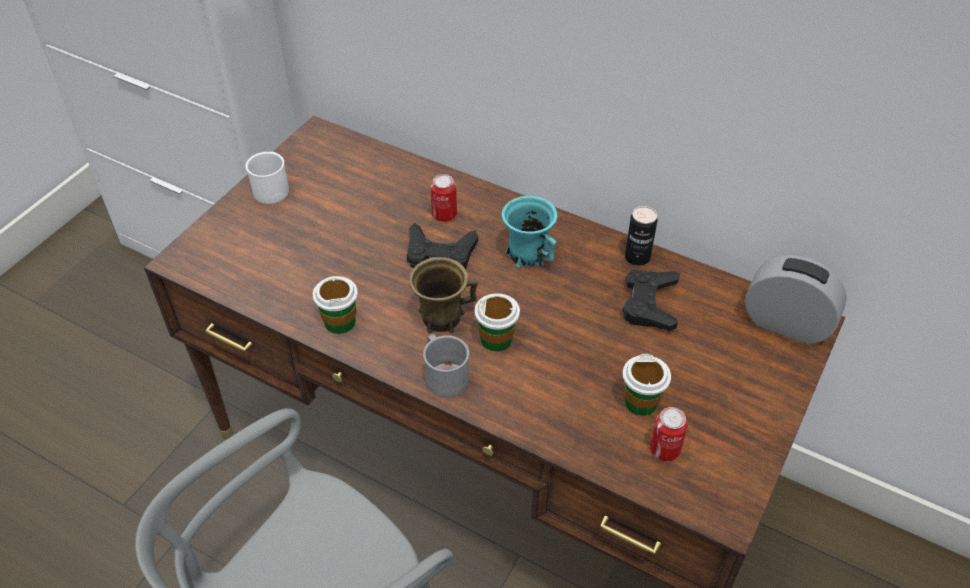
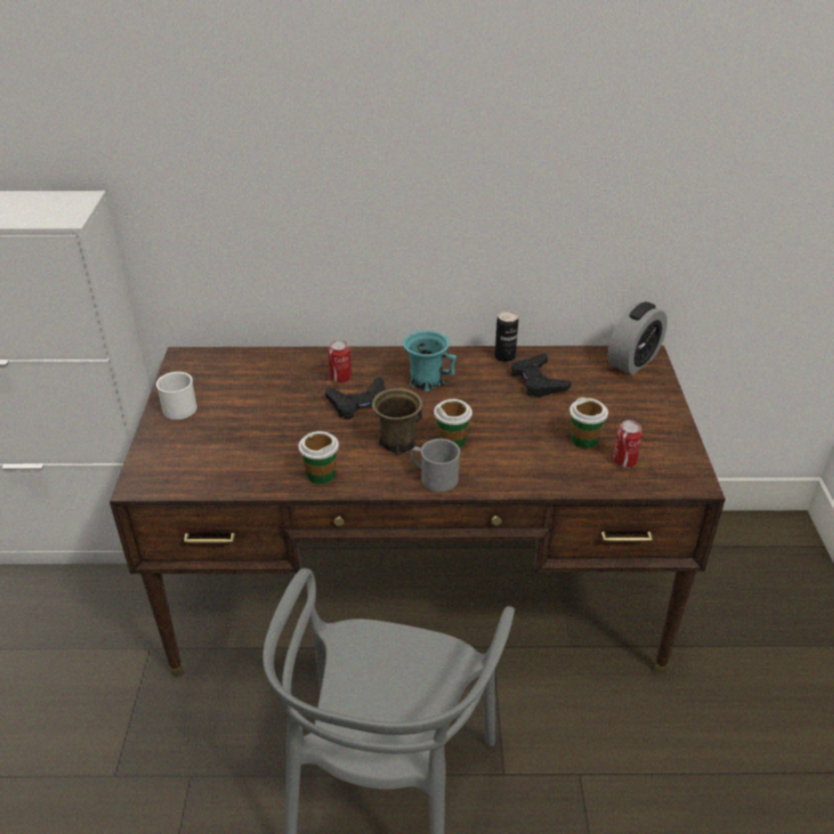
camera: 30 degrees left, 10 degrees down
(786, 323) = (633, 361): alarm clock -> alarm clock turned 135 degrees clockwise

